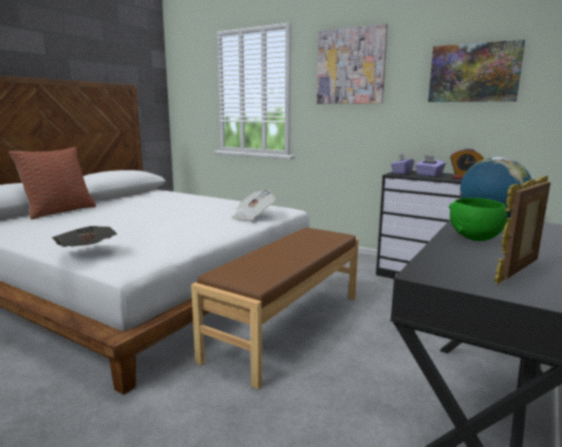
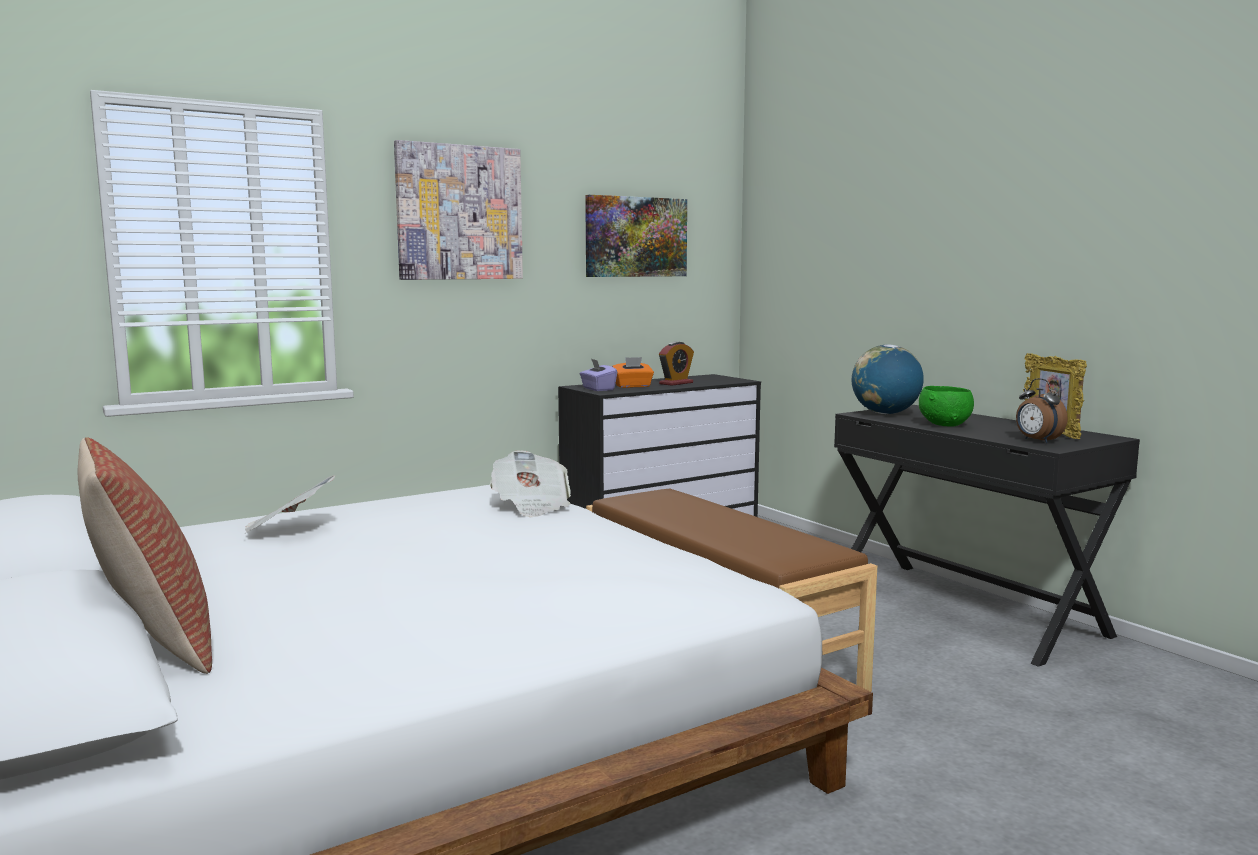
camera: 65 degrees left, 5 degrees down
(87, 252) = (662, 608): newspaper -> newspaper (288, 530)
(428, 175) = (633, 386): purple tissue box -> orange tissue box
(454, 268) = (1037, 441): none -> alarm clock

